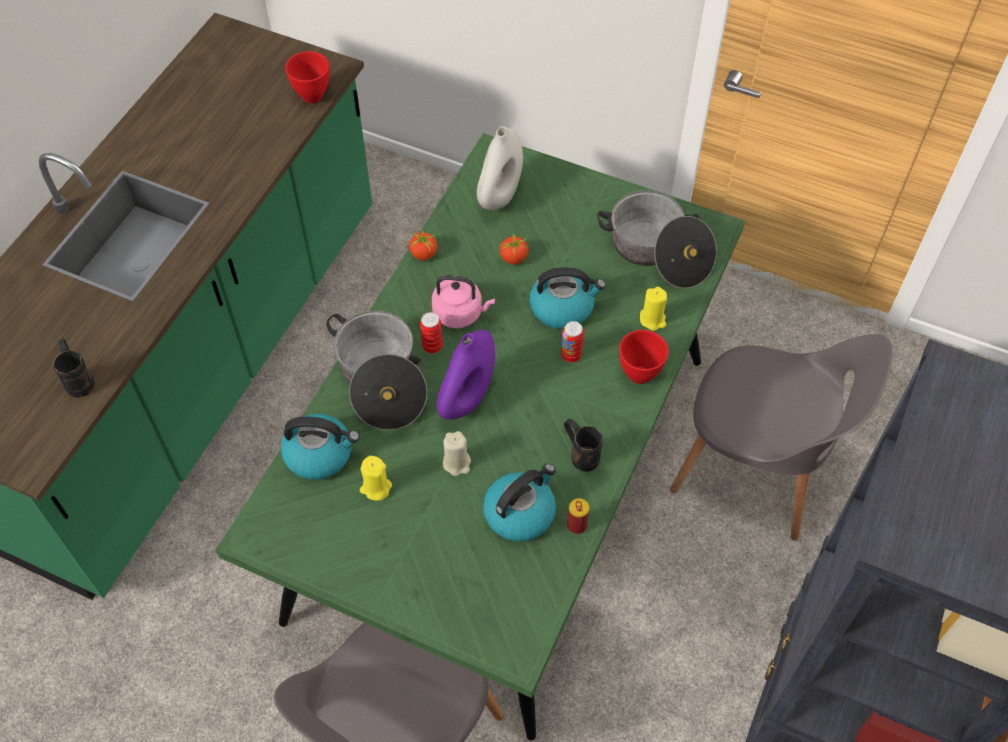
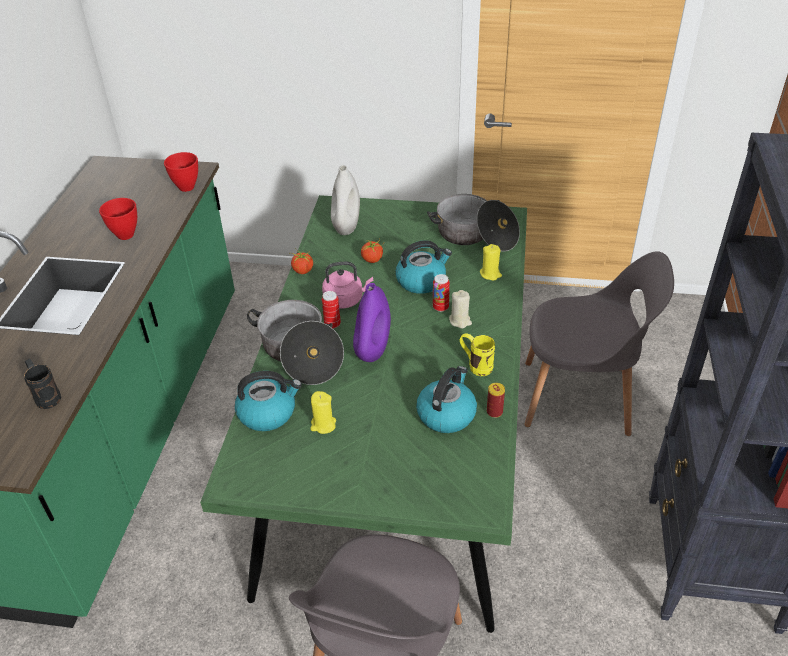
camera: 15 degrees left, 15 degrees down
(457, 463) = (382, 393): beige candle -> beige candle (460, 321)
(580, 454) = (475, 366): black mug -> yellow mug
(640, 376) = (497, 308): red bowl -> red bowl (126, 235)

